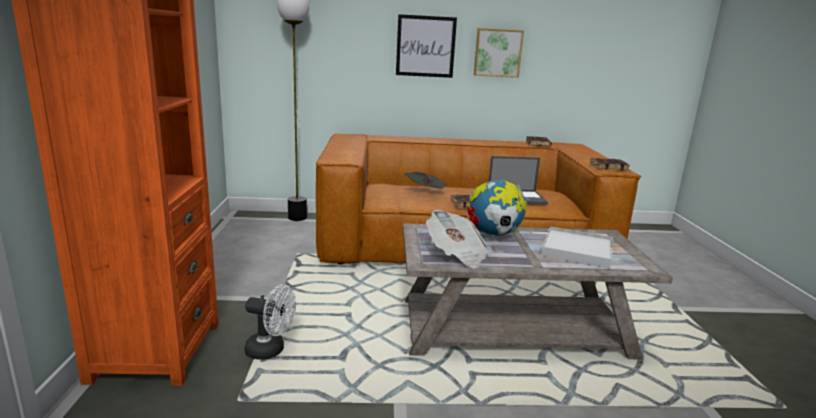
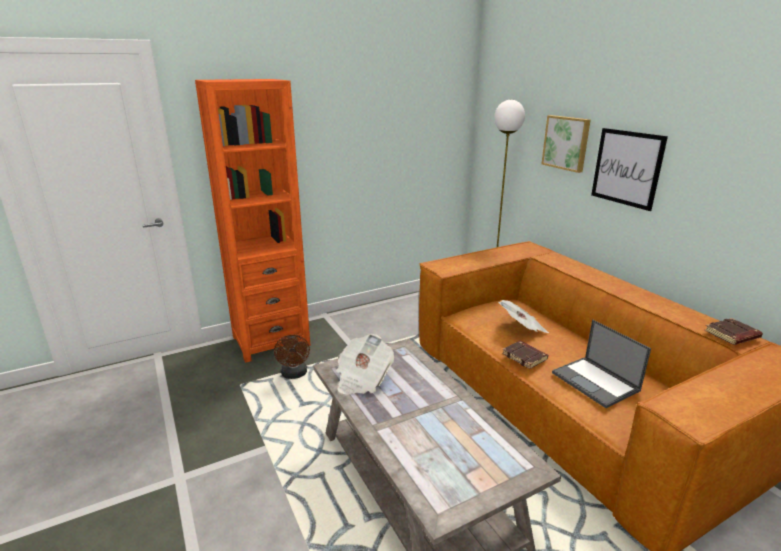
camera: 65 degrees right, 5 degrees up
(271, 350) = (294, 375): white fan -> brown fan
(493, 235) = (430, 387): globe -> none
(497, 53) = (717, 190): picture -> picture (566, 143)
(577, 250) = (444, 448): white tray -> none
(609, 167) = (703, 407): brown book -> none

